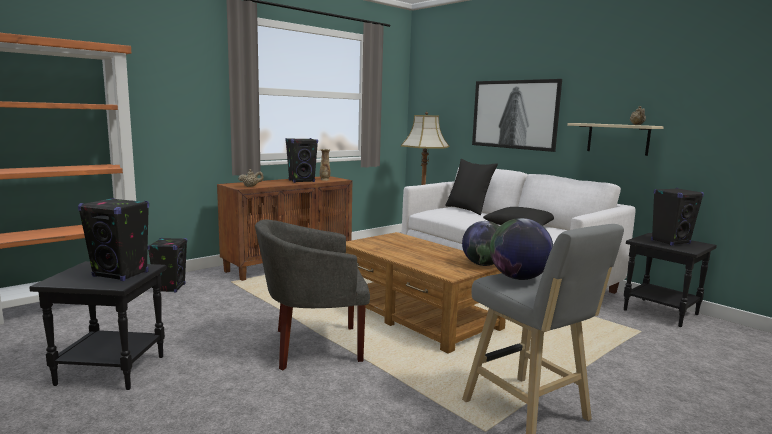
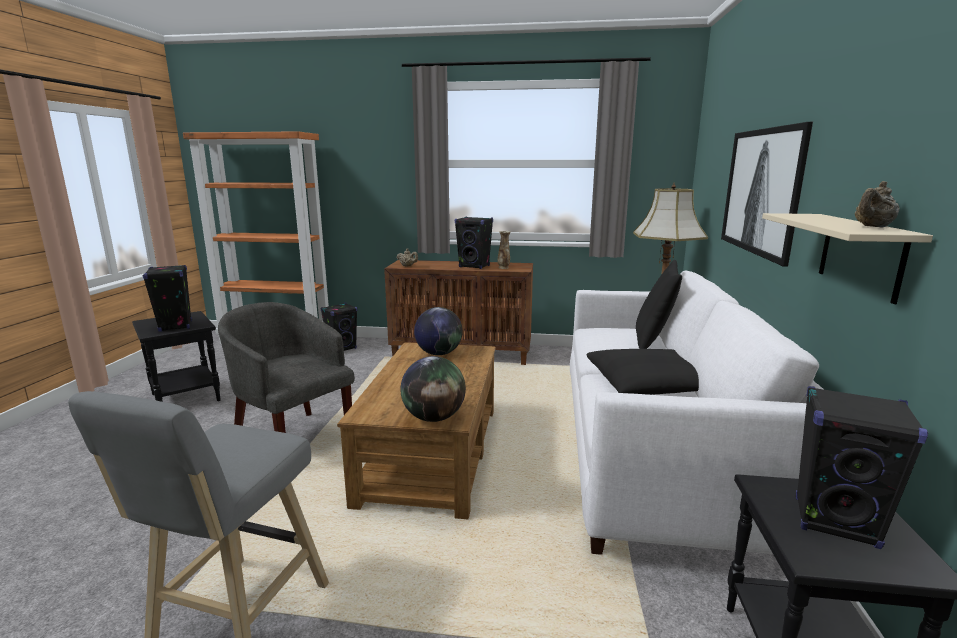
camera: 50 degrees right, 5 degrees up
(518, 278) = (227, 441): globe -> globe (438, 353)

